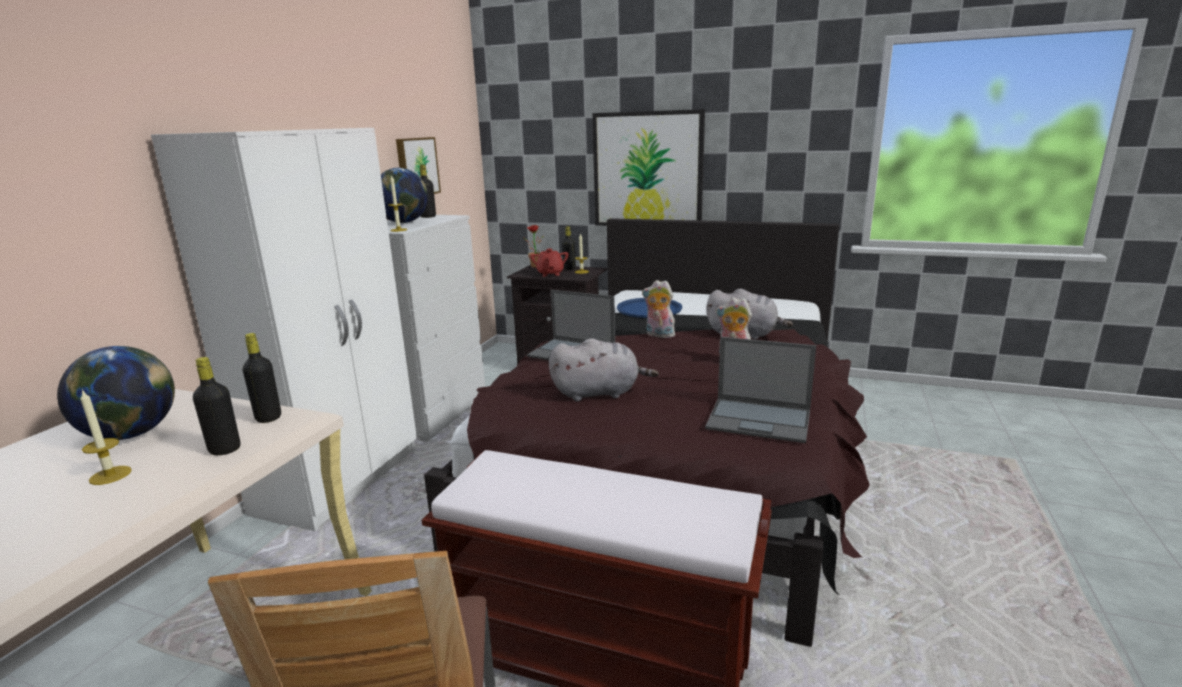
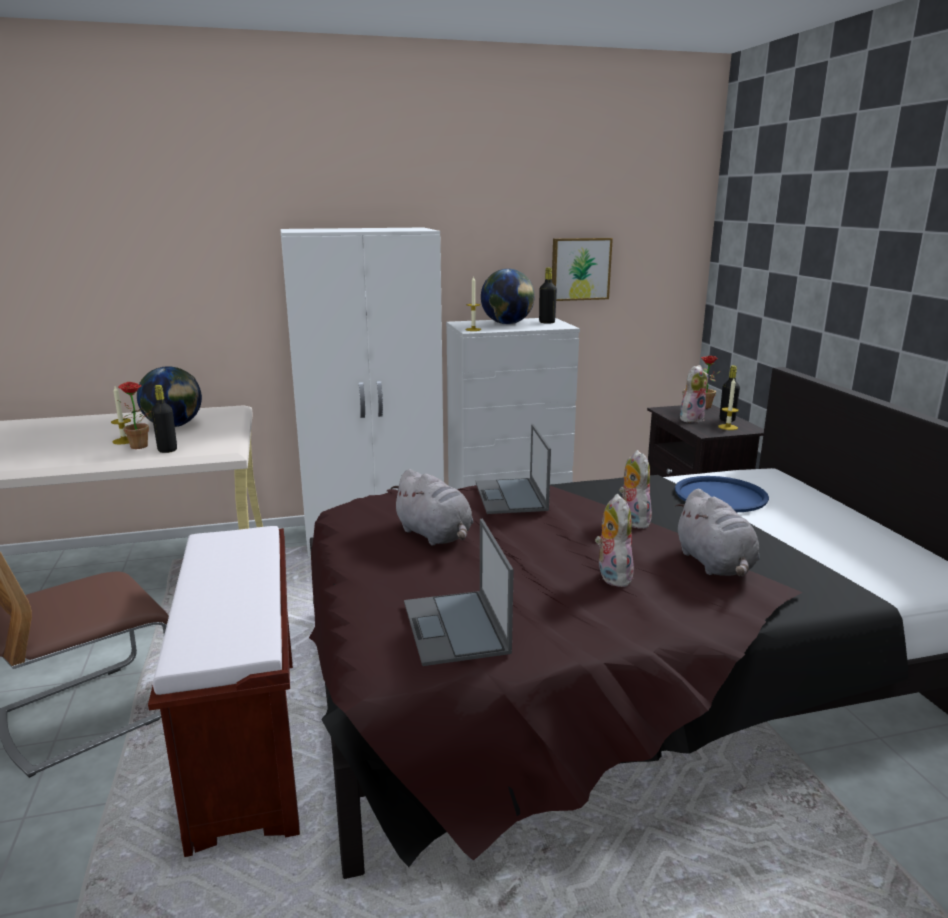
camera: 55 degrees right, 0 degrees up
(170, 466) = (140, 447): none -> potted plant
(268, 418) = (218, 443): black bottle -> none
(550, 274) = (691, 418): red teapot -> plush toy
(647, 170) = (855, 309): picture -> none

